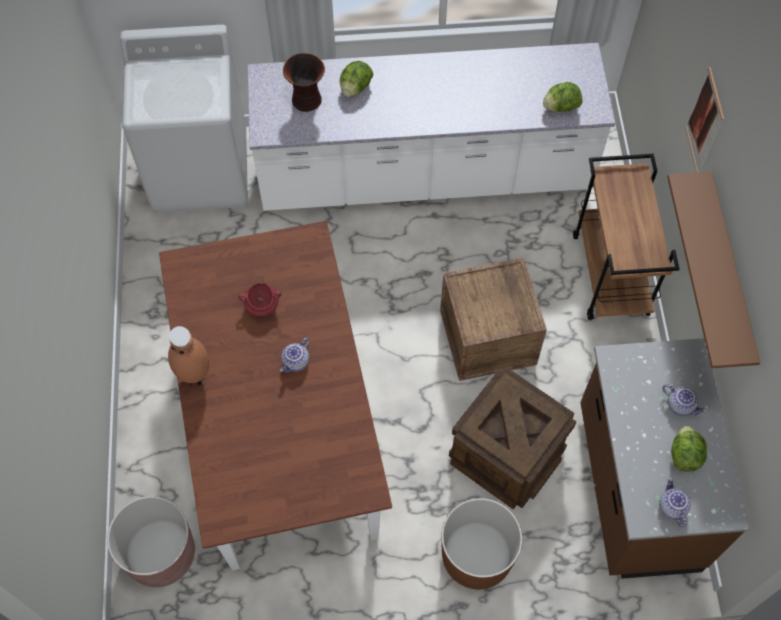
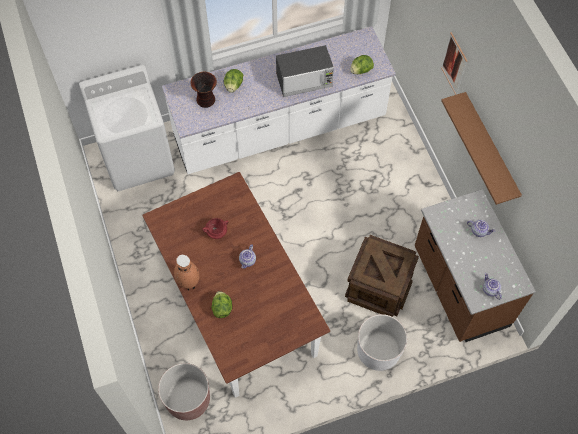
camera: 15 degrees left, 0 degrees up
(467, 103) = (304, 80): none -> microwave
(476, 556) = (378, 351): brown planter -> white planter
(487, 337) = (347, 220): crate -> none
(611, 275) = (410, 165): brown cart -> none
(684, 454) = (489, 258): lettuce -> lettuce (222, 308)

